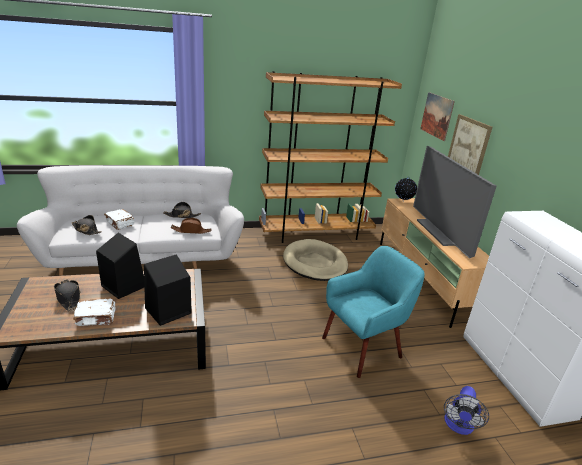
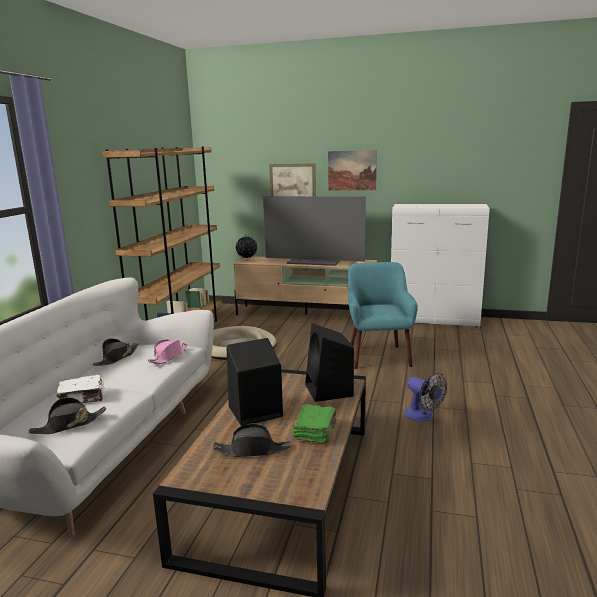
camera: 60 degrees left, 10 degrees down
(96, 318) = (315, 431): white book -> green book
(191, 231) = (168, 356): brown hat -> pink hat
(436, 116) = (236, 174): picture -> picture (352, 170)
(458, 426) = (472, 348): fan -> fan (423, 416)

